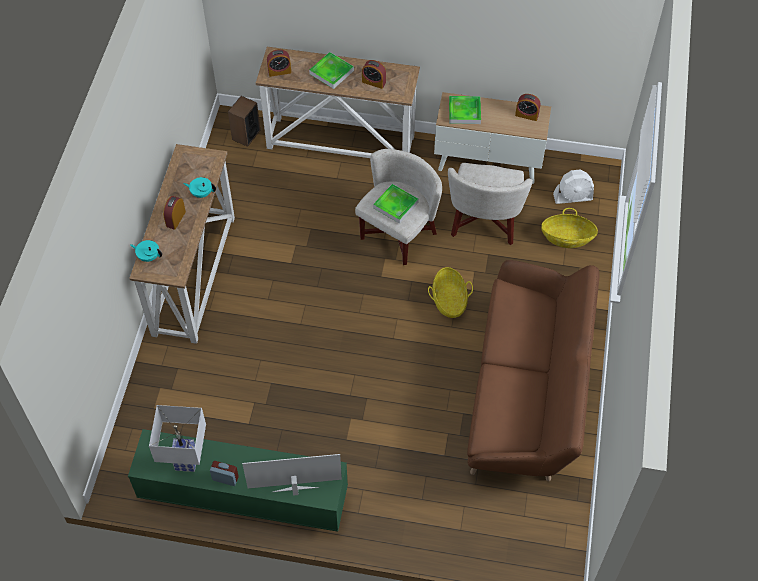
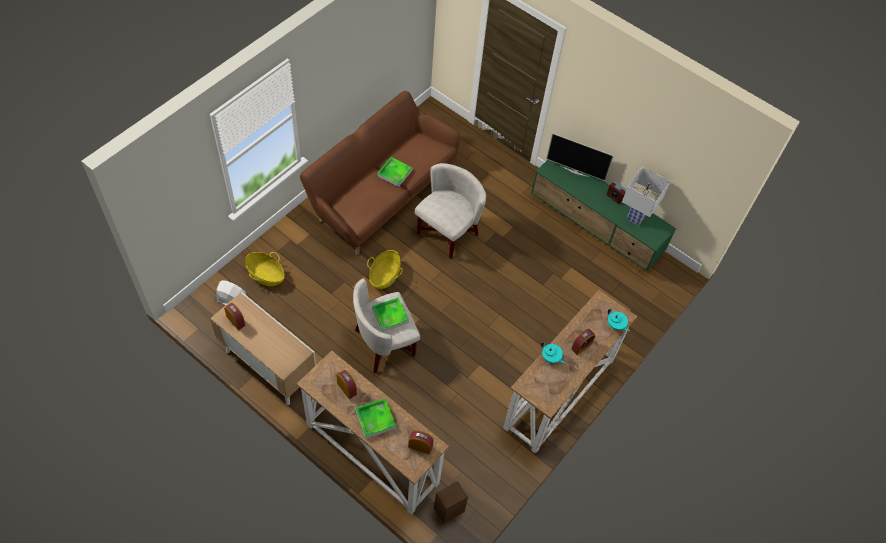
camera: 155 degrees left, 0 degrees up
(464, 112) = (281, 351): tray -> tray (394, 173)
(484, 221) = (313, 319): white armchair -> white armchair (447, 233)

